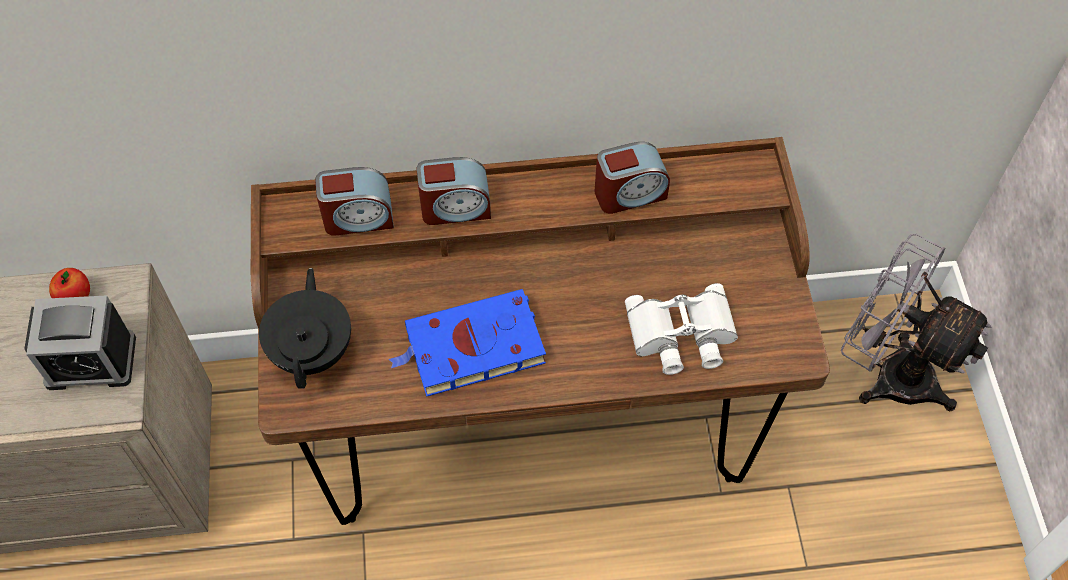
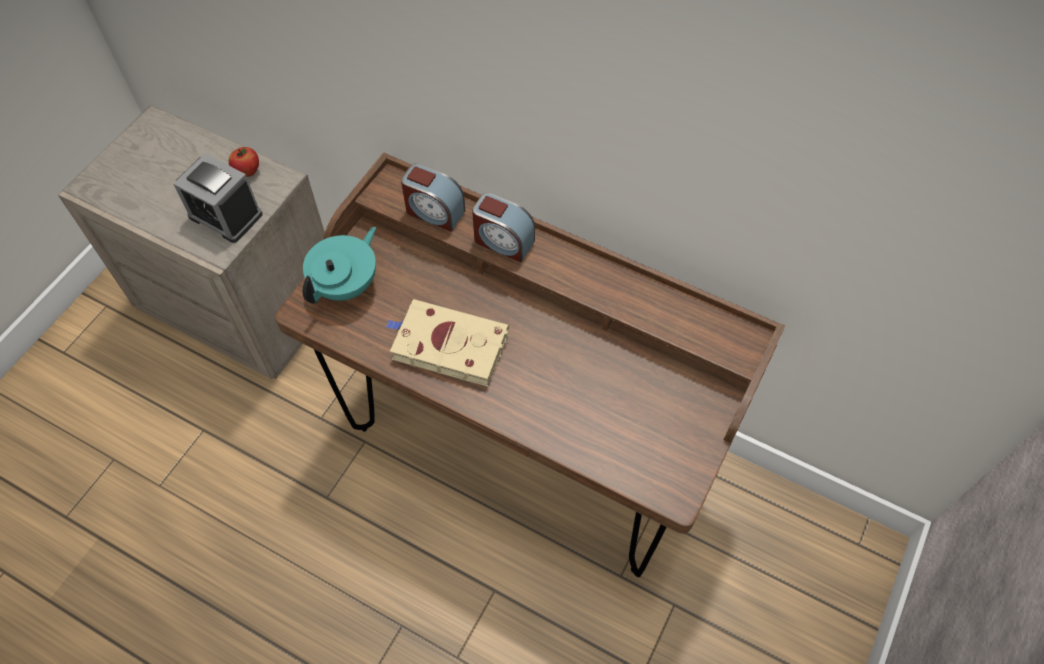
camera: 35 degrees right, 0 degrees up
(313, 350) = (347, 285): black teapot -> turquoise teapot
(471, 348) = (447, 345): blue book -> beige book
(629, 193) = (633, 301): alarm clock -> none
(681, 335) = (600, 427): white binoculars -> none
(889, 372) = (818, 573): grey fan -> none

